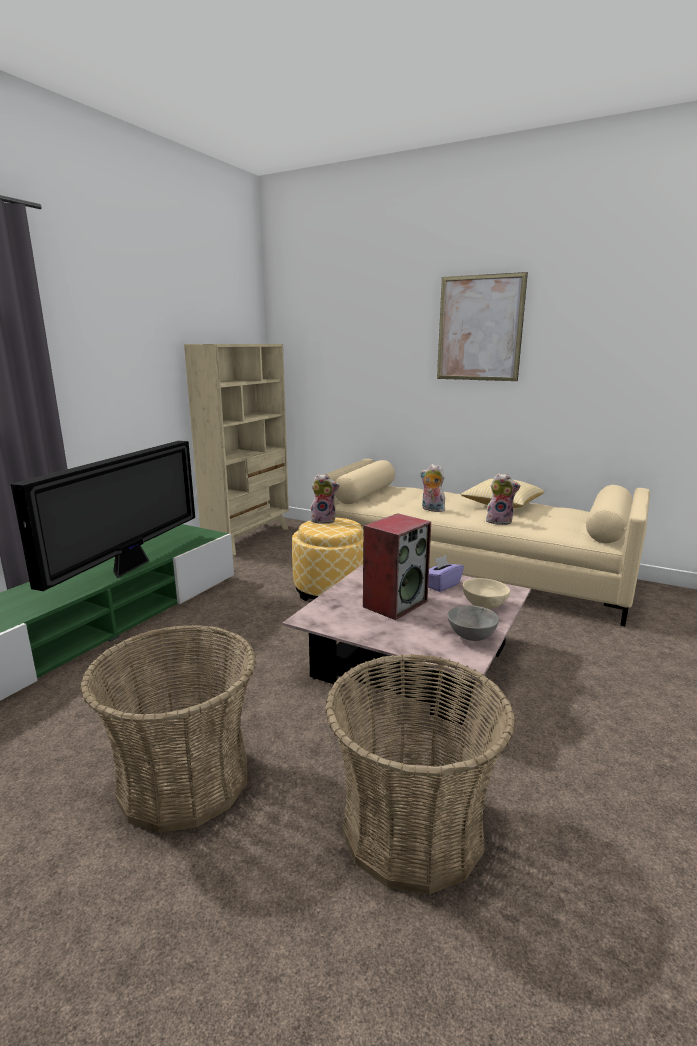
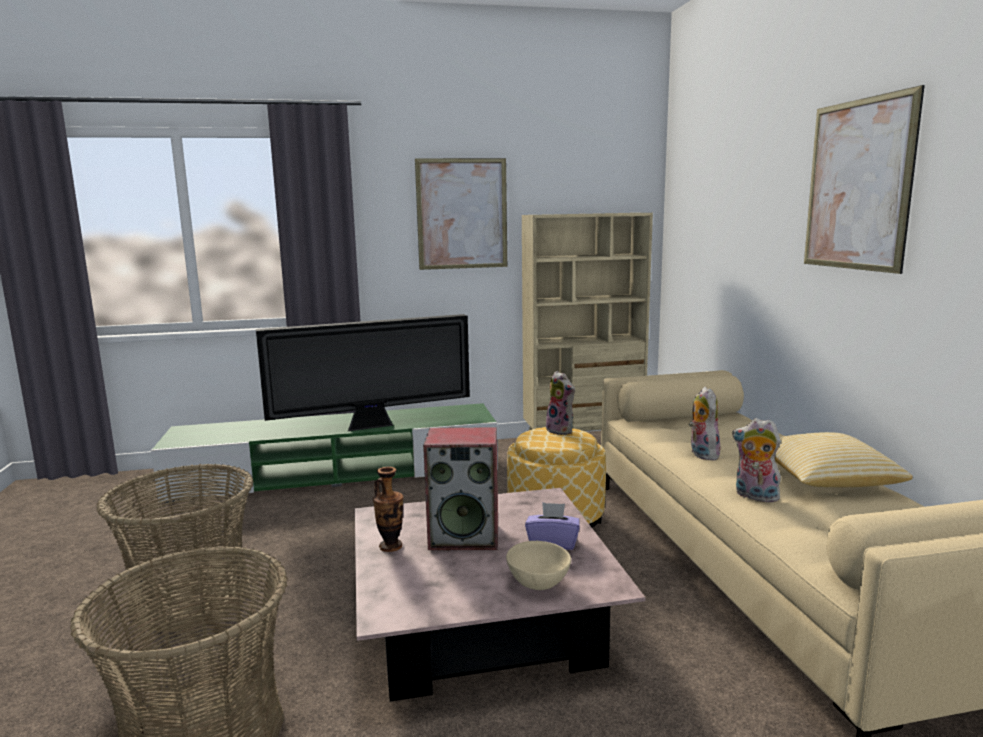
camera: 50 degrees right, 5 degrees down
(135, 342) = (462, 214): none -> picture
(371, 629) = (390, 546): none -> vase
(470, 637) = (444, 600): grey bowl -> none
(499, 521) = (754, 496): plush toy -> plush toy turned 150 degrees clockwise

